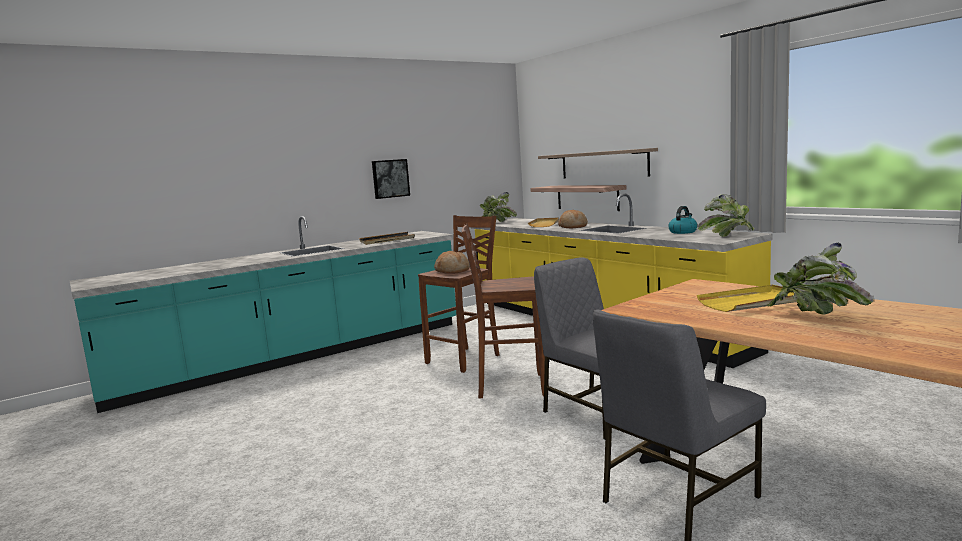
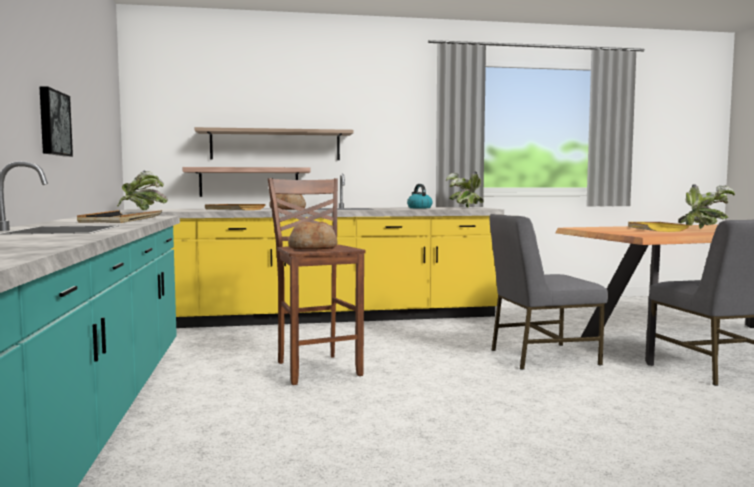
camera: 65 degrees left, 5 degrees down
(509, 386) = (438, 368): brown stool -> none

